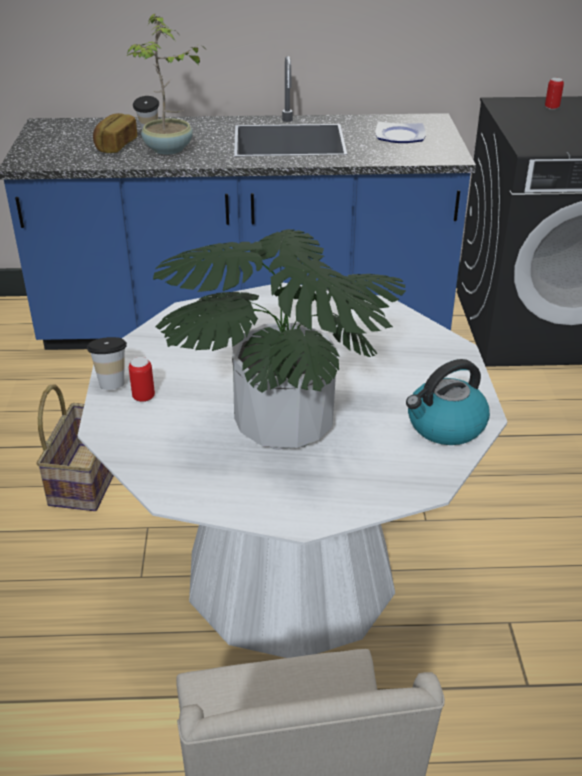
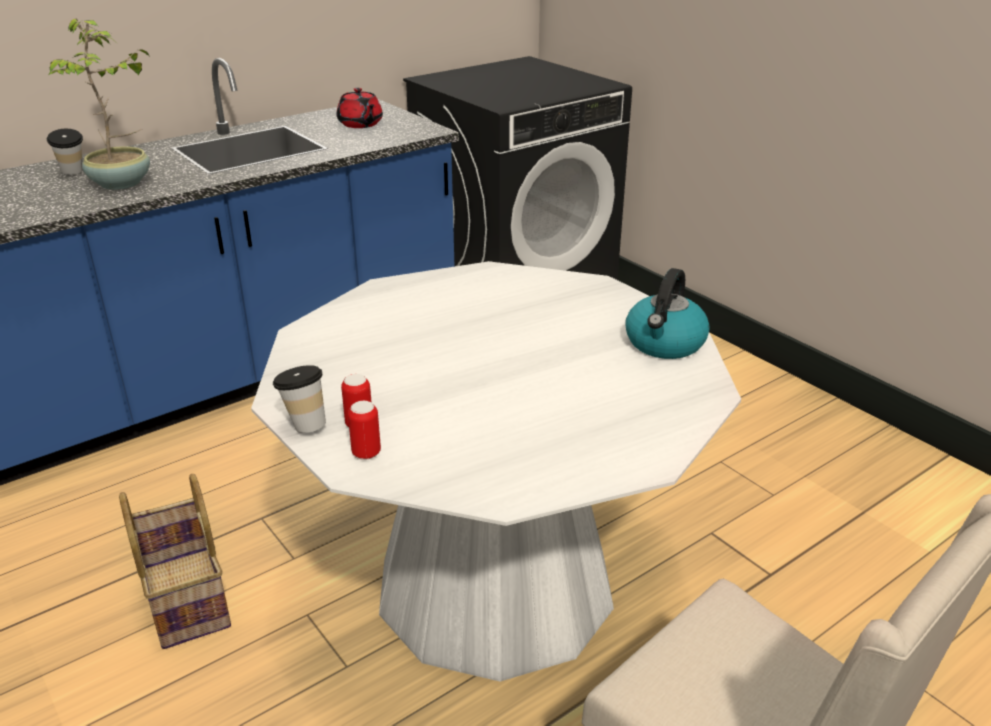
camera: 35 degrees left, 5 degrees down
(115, 145) = (46, 194): bread -> none
(285, 425) = (532, 394): potted plant -> none
(401, 137) = (360, 124): plate -> red teapot
(551, 108) = (476, 75): can -> can (366, 453)

